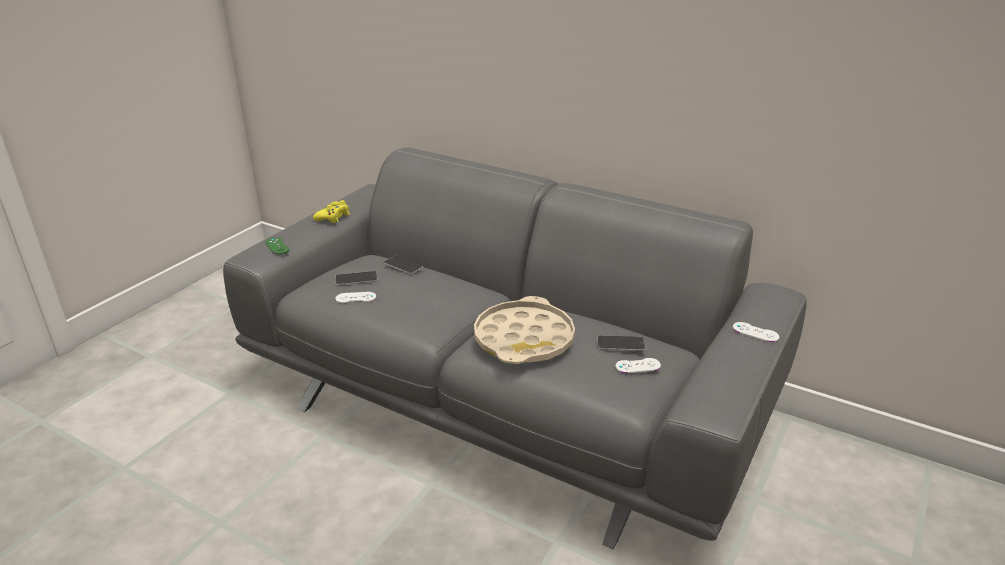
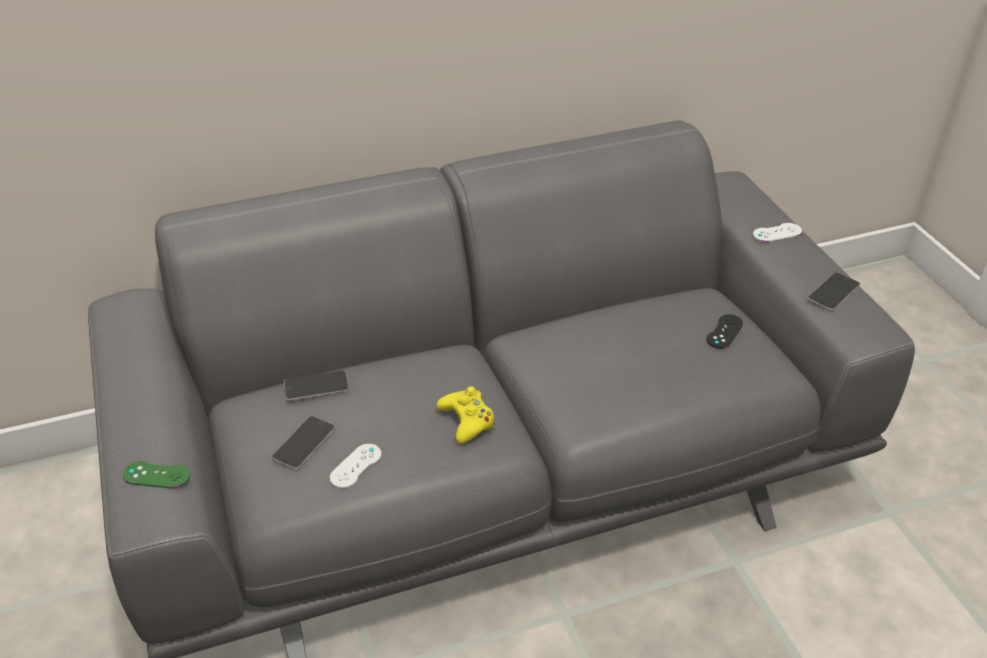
camera: 50 degrees left, 10 degrees up
(333, 217) = (149, 381): yellow game controller -> yellow game controller (467, 421)
(524, 339) = (604, 378): beige tray -> none
(621, 343) = (676, 319): phone -> phone (833, 291)
(638, 366) = (724, 331): white game controller -> black game controller

